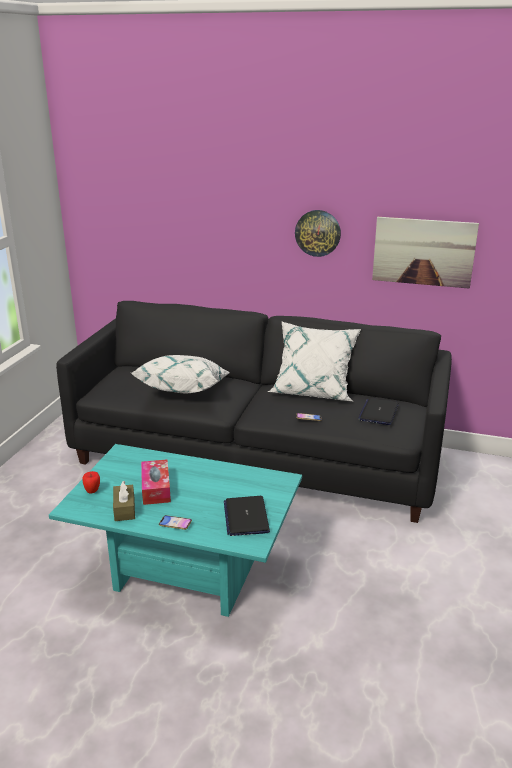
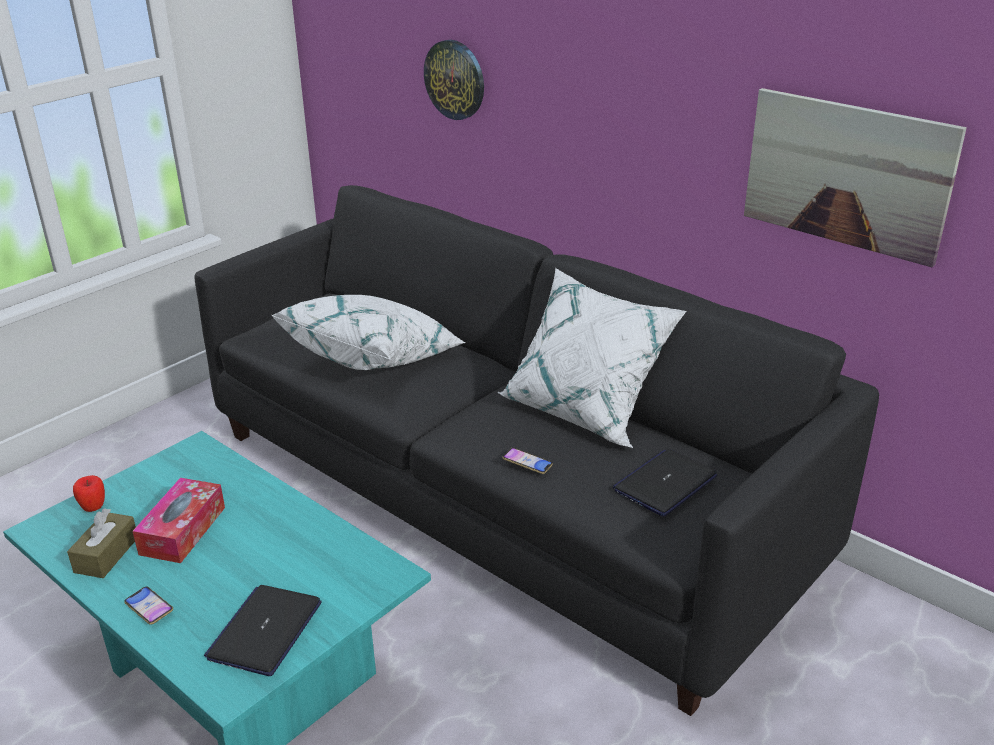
camera: 25 degrees right, 5 degrees up
(318, 233) = (655, 108): wall clock -> wall clock (455, 79)

